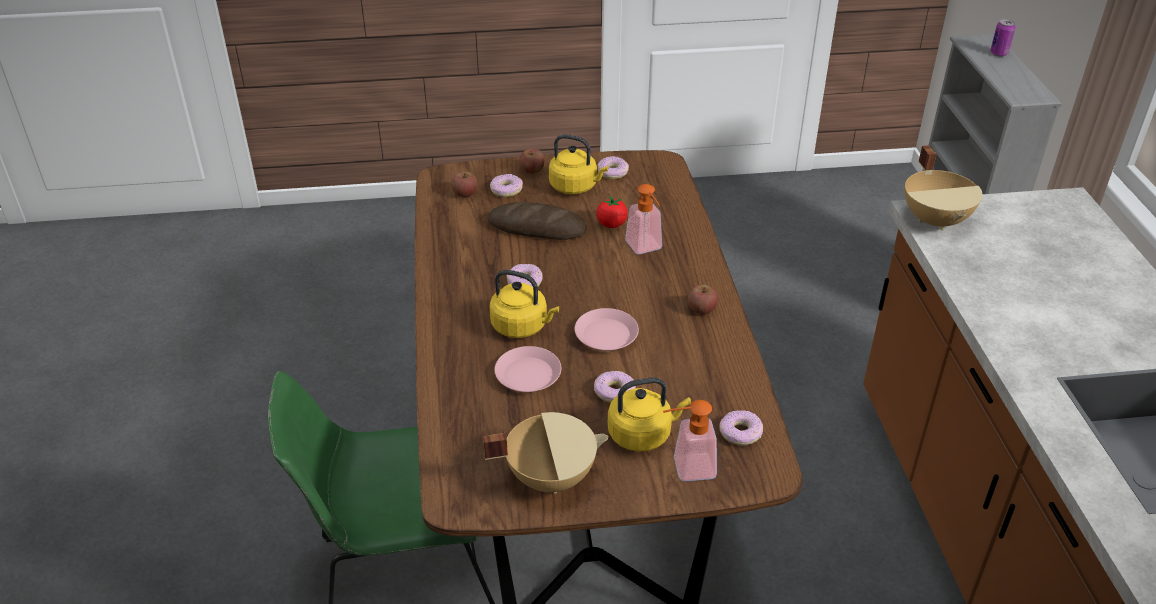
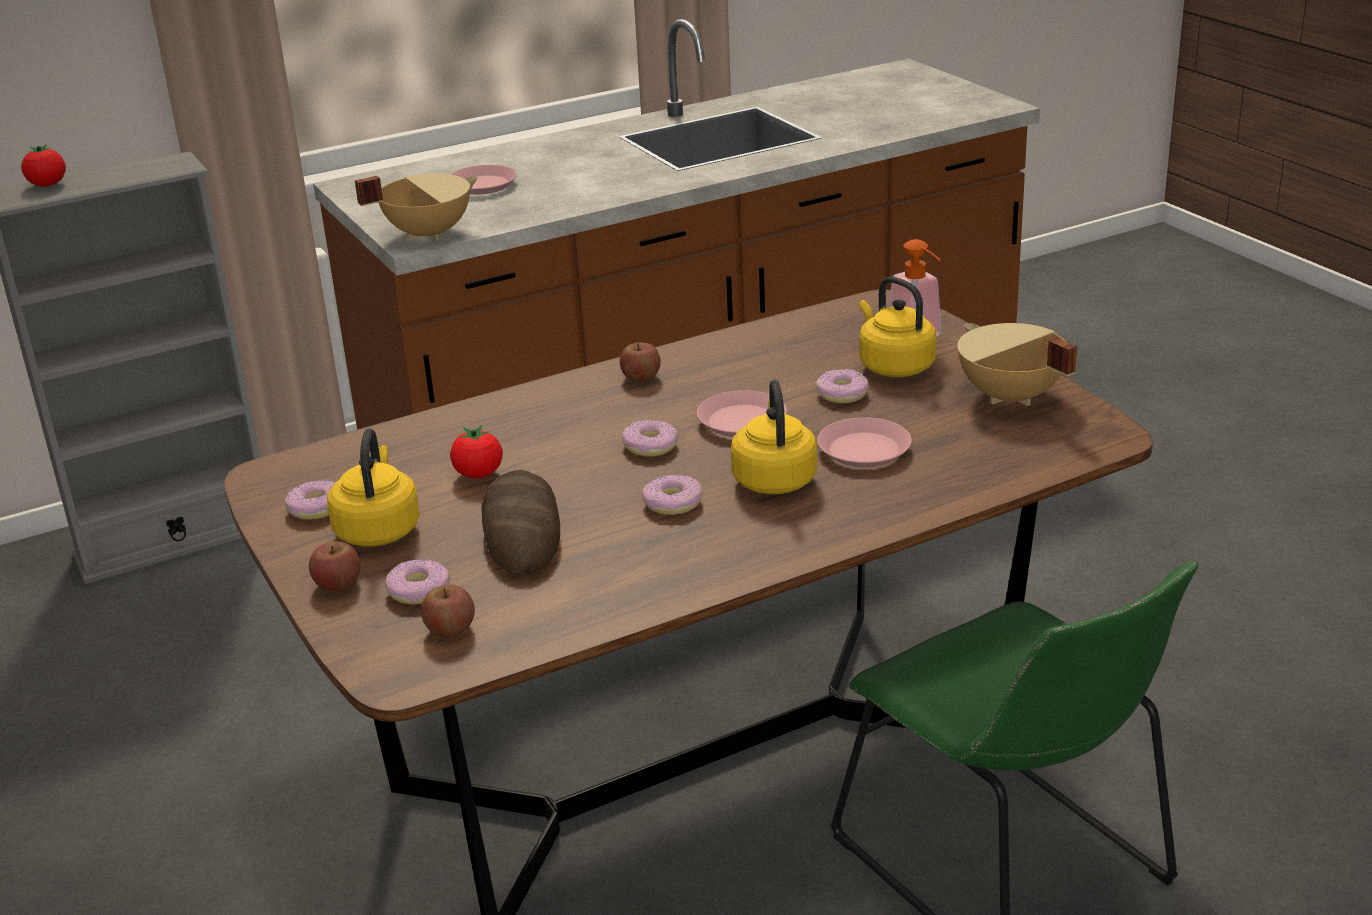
camera: 110 degrees left, 10 degrees down
(646, 248) = (527, 436): soap dispenser -> none
(740, 433) = (839, 322): donut -> donut (650, 446)
(998, 53) = (47, 185): can -> tomato
(1047, 262) = (483, 185): none -> pink plate

